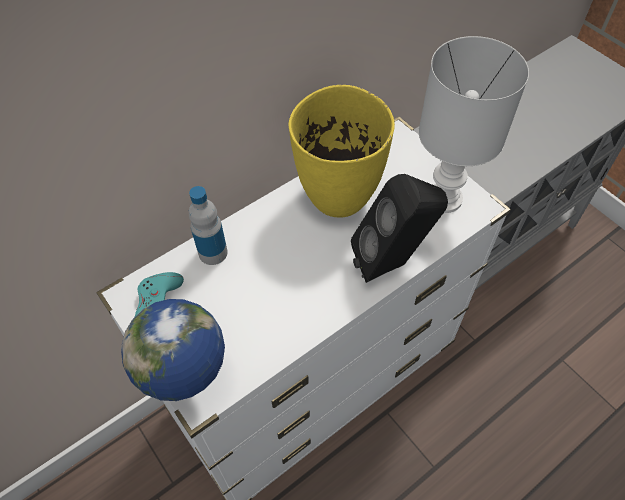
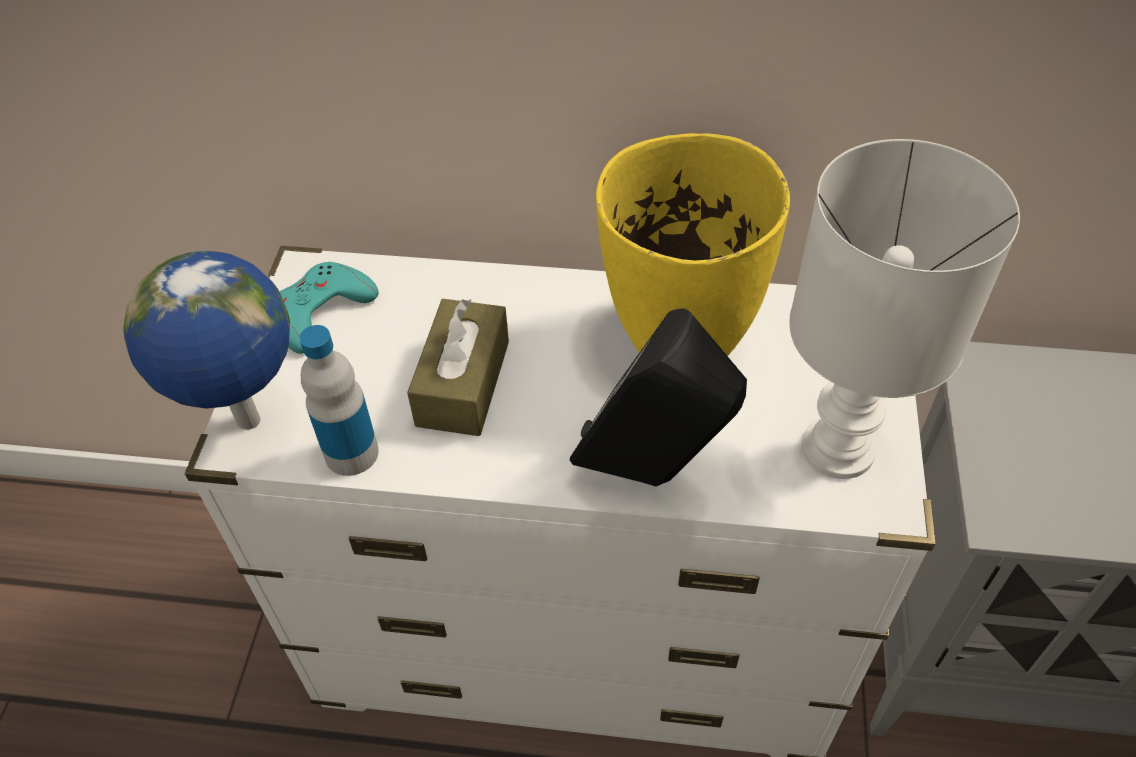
camera: 45 degrees right, 5 degrees down
(213, 252) = (446, 293): bottle -> bottle (351, 453)
(271, 287) = (463, 383): none -> brown tissue box

